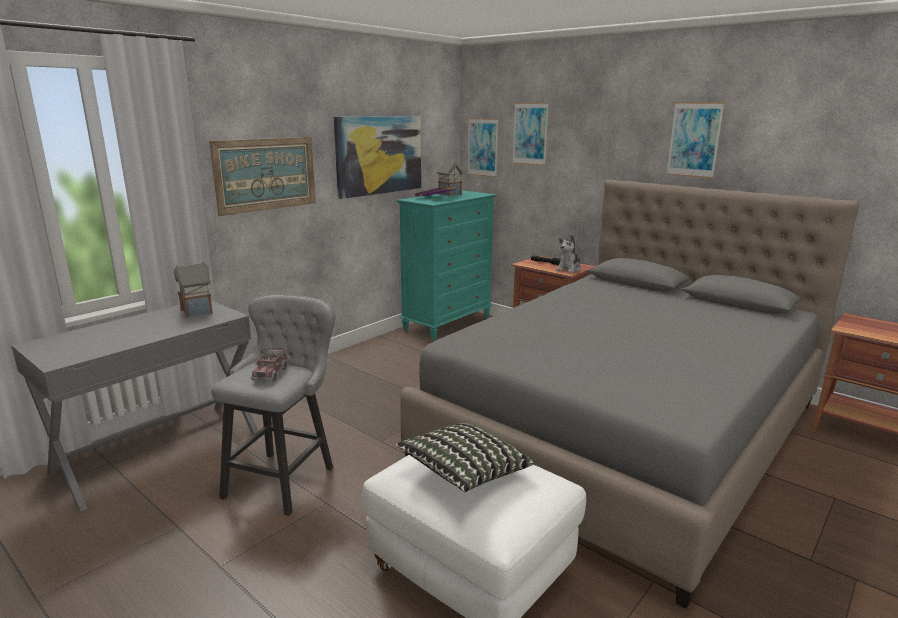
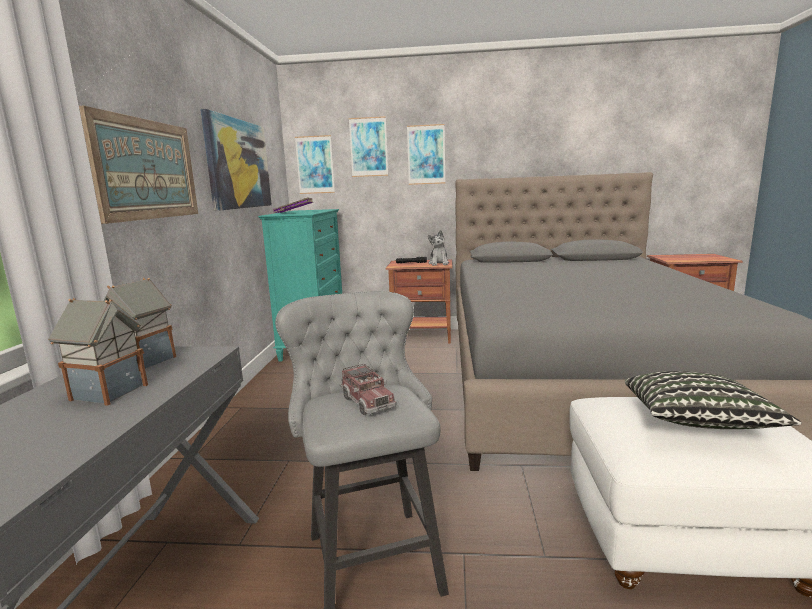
camera: 35 degrees left, 5 degrees down
(449, 194) = (297, 211): toy house -> toy house (108, 392)
(694, 139) = (524, 139): picture -> picture (426, 154)

